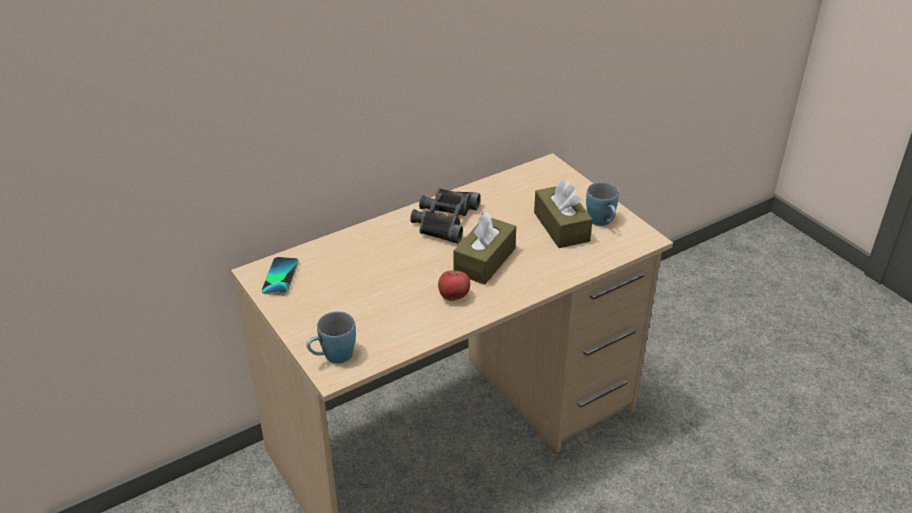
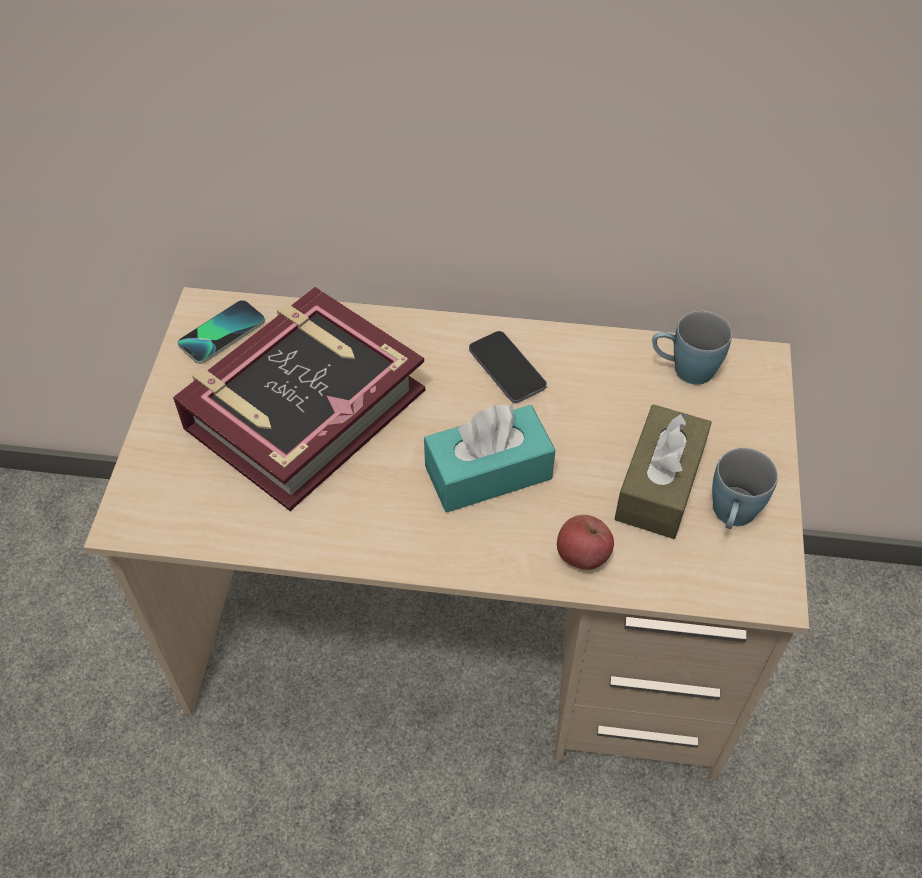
camera: 40 degrees right, 15 degrees up
(332, 357) = (152, 495): blue mug -> blue mug (683, 369)
(366, 283) = (304, 408): none -> book
(444, 220) = (507, 369): black binoculars -> phone
(453, 296) = (386, 504): apple -> apple (582, 556)
(484, 261) = (488, 472): brown tissue box -> turquoise tissue box

